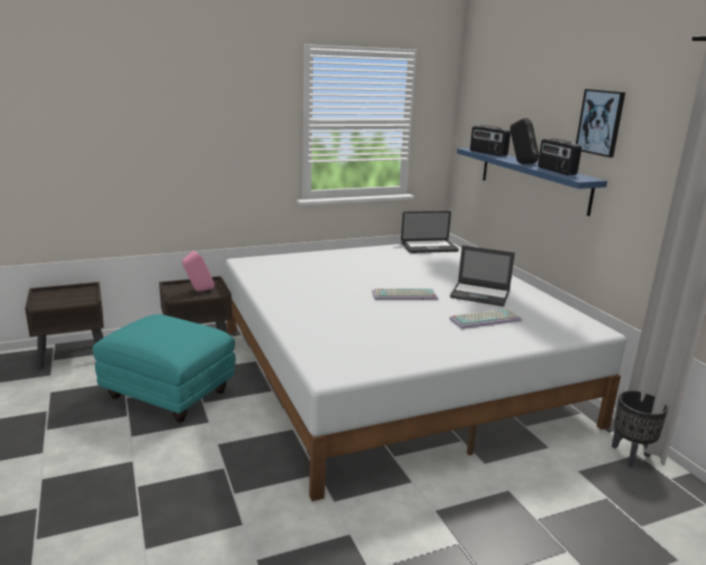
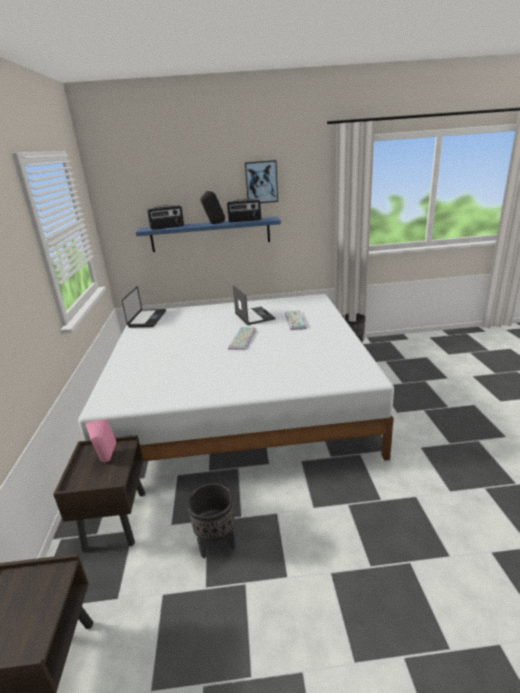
camera: 70 degrees left, 5 degrees up
(170, 395) = (217, 544): turquoise ottoman -> black planter
(480, 295) = (254, 316): laptop -> laptop turned 60 degrees counterclockwise

